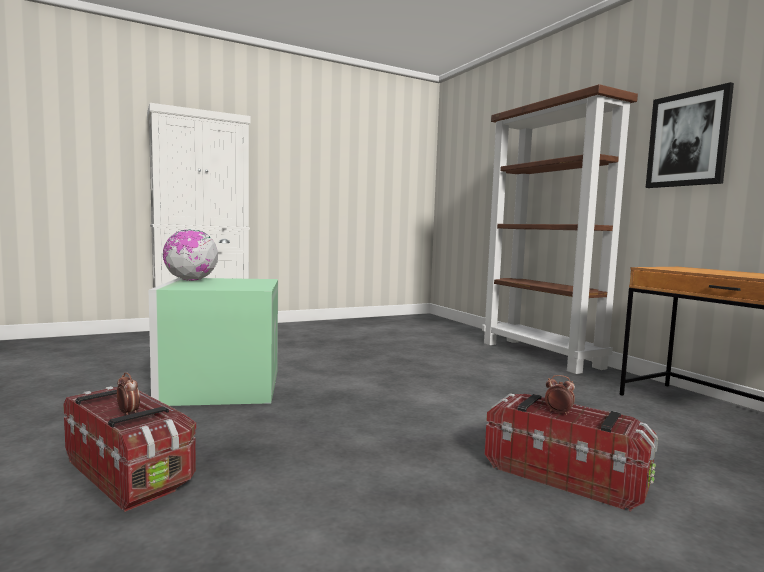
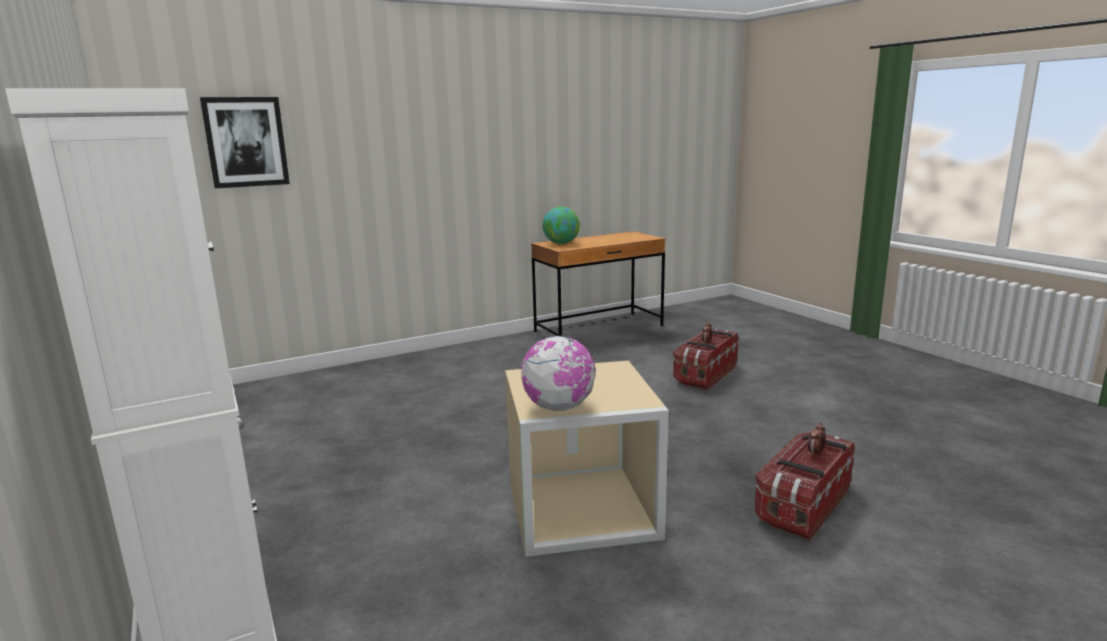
camera: 90 degrees left, 10 degrees up
(220, 385) = (580, 510): green storage box -> beige storage box
(541, 355) = (442, 356): brown bookcase -> none
(687, 139) = (520, 145): picture -> picture (246, 142)
(691, 269) = (561, 243): none -> globe

